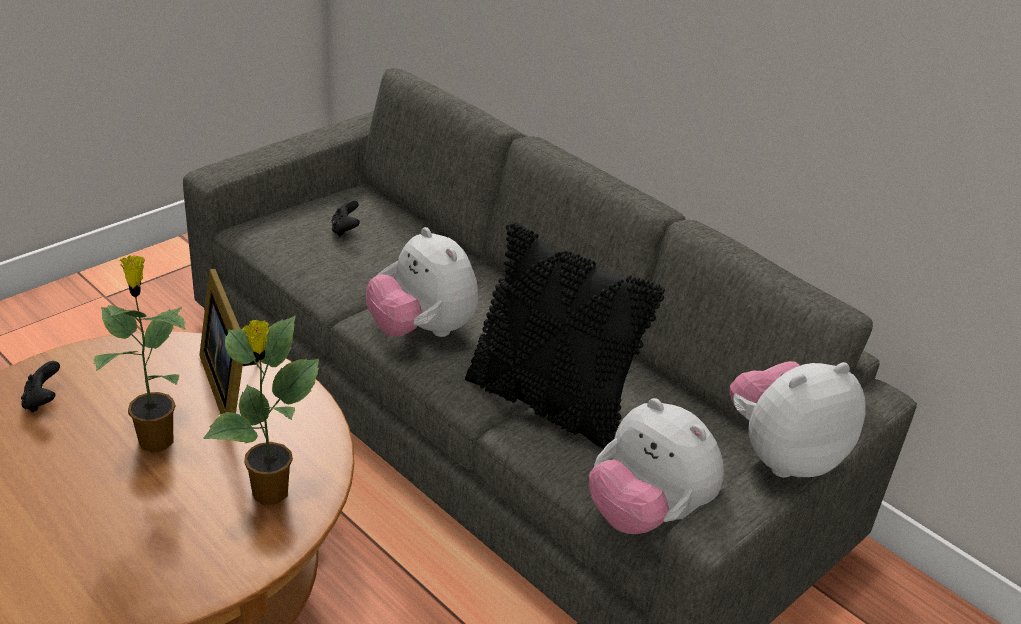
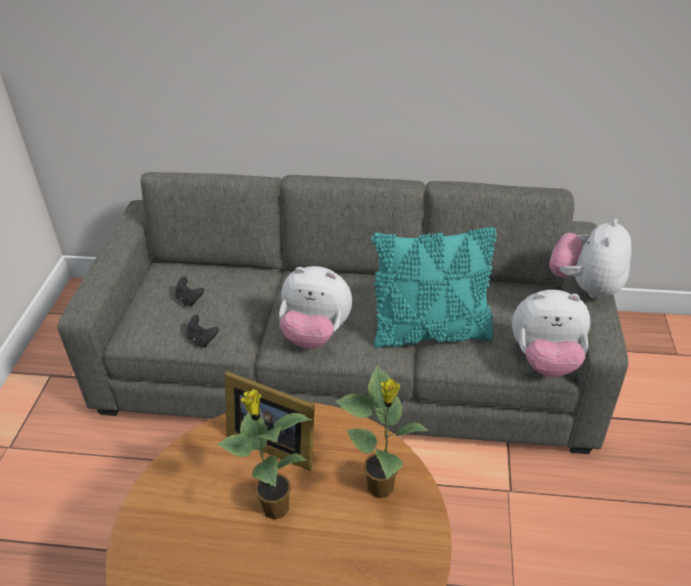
camera: 35 degrees left, 5 degrees up
(43, 401) = (168, 538): black game controller -> black game controller (202, 339)
(550, 403) = (431, 332): black pillow -> turquoise pillow

